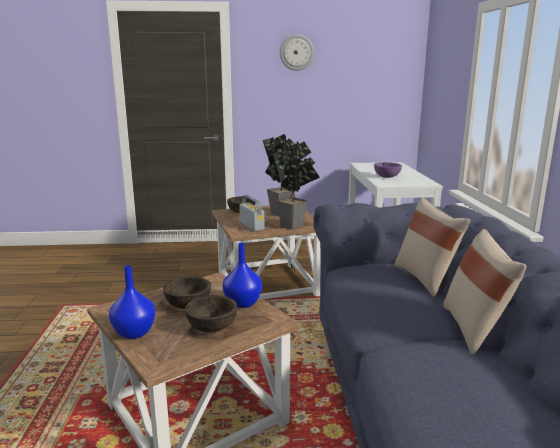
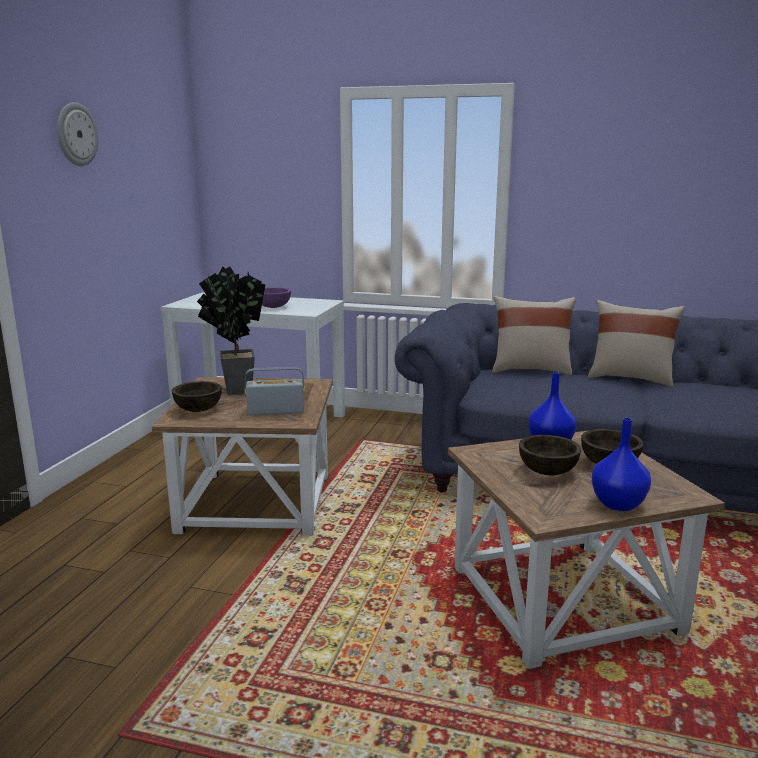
camera: 70 degrees left, 0 degrees up
(295, 225) = (305, 391): potted plant -> none

